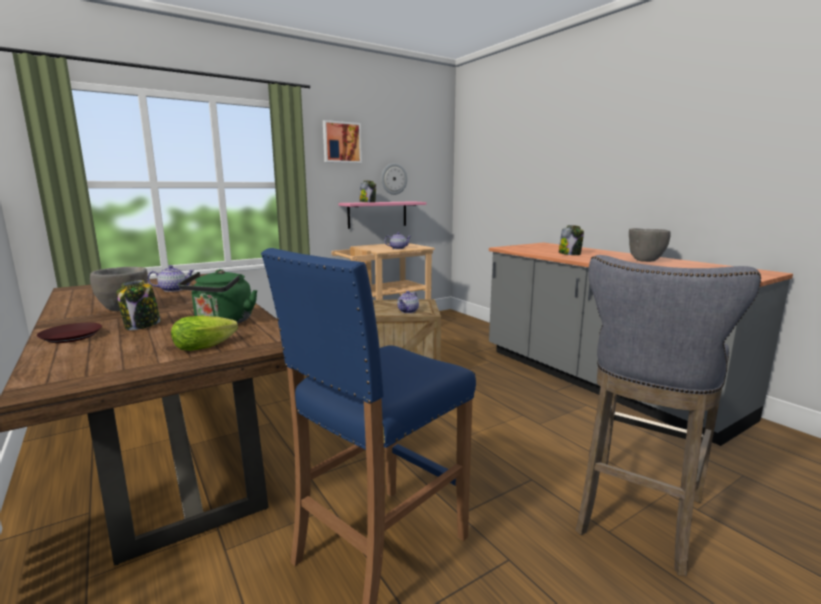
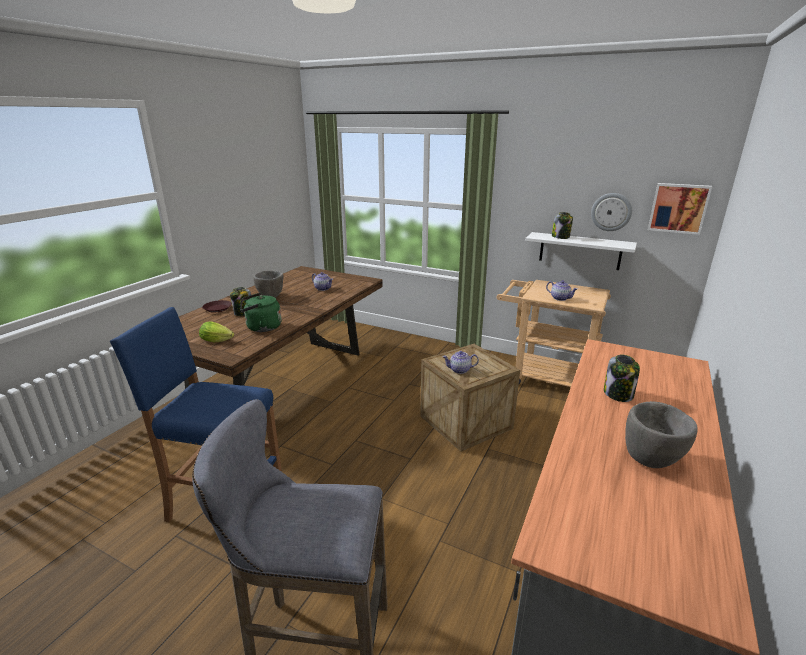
camera: 60 degrees right, 10 degrees up
(341, 142) = (546, 167): picture -> picture (678, 208)
(377, 214) = (580, 251): pink shelf -> white shelf

